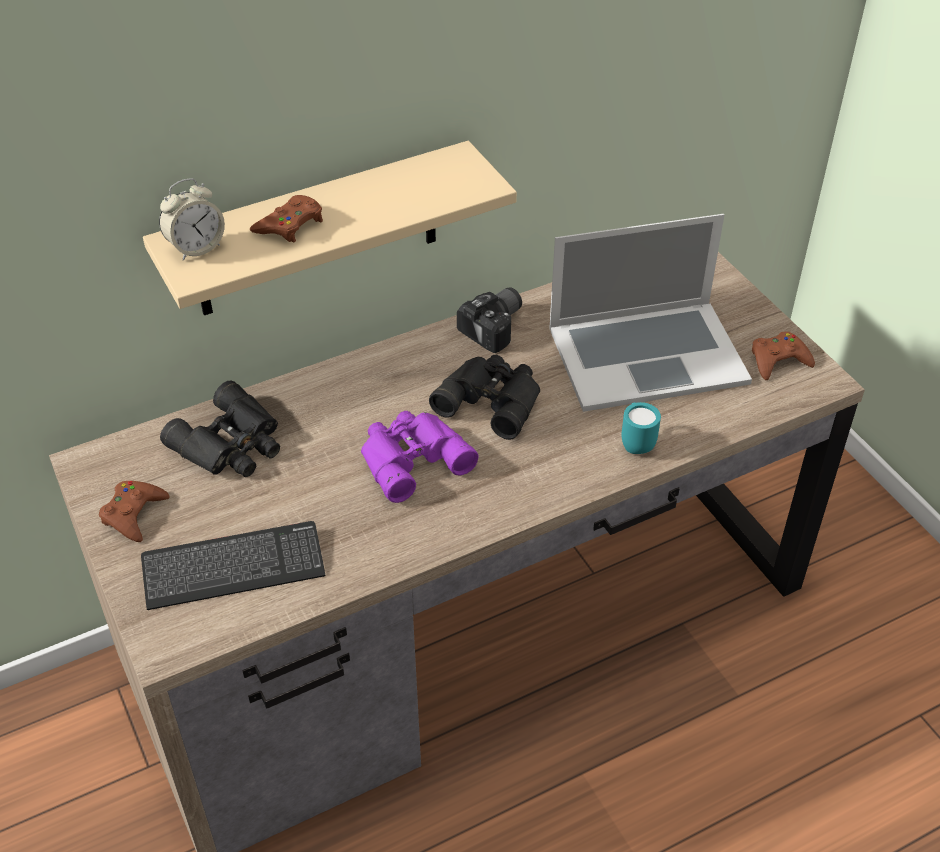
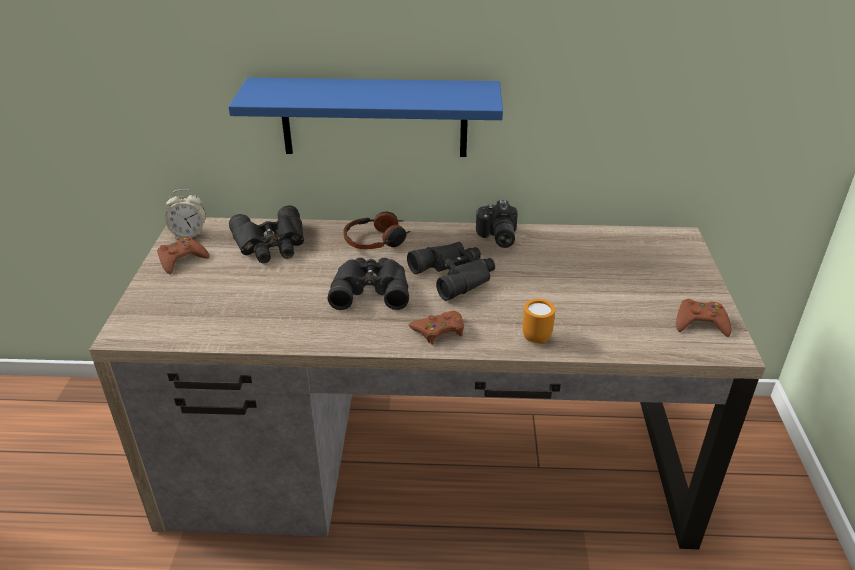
camera: 30 degrees right, 10 degrees down
(196, 248) = (268, 88): alarm clock -> alarm clock (189, 233)
(233, 568) = (204, 307): keyboard -> none
(290, 224) = (335, 91): brown game controller -> brown game controller (439, 330)
(317, 231) = (374, 117): beige shelf -> blue shelf
(360, 387) = (376, 240): none -> headphones
(411, 458) = (370, 288): purple binoculars -> black binoculars
(496, 328) = (497, 237): camera -> camera turned 105 degrees clockwise
(636, 443) = (537, 335): turquoise mug -> orange mug
(647, 354) = (594, 285): laptop -> none

